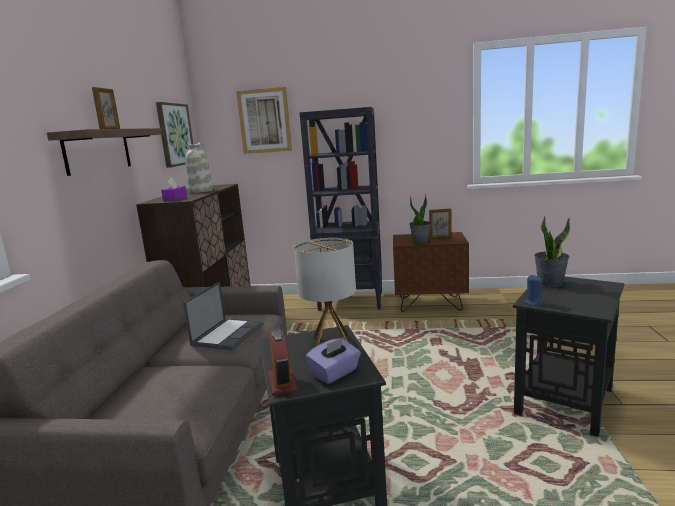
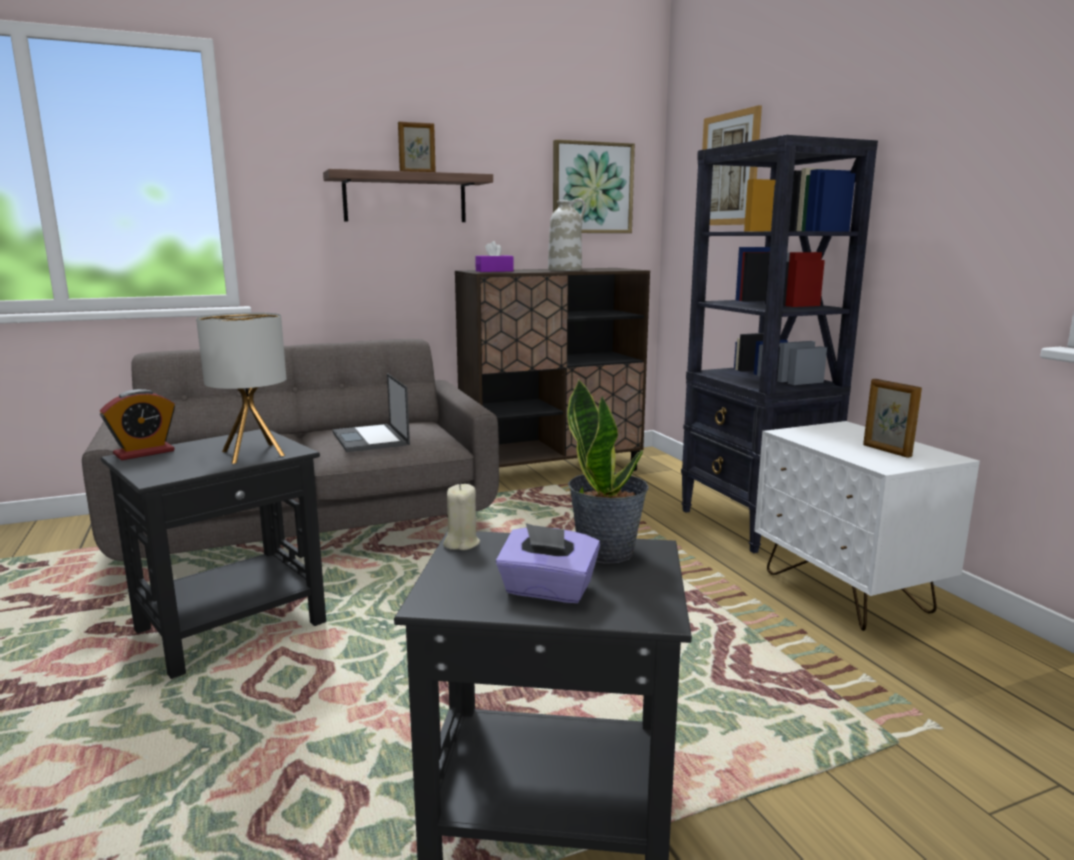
camera: 60 degrees right, 0 degrees up
(228, 334) = (371, 439): laptop -> laptop turned 75 degrees clockwise
(335, 373) = (163, 467): purple tissue box -> purple tissue box (547, 590)
(420, 242) = (823, 442): potted plant -> none
(430, 304) = (847, 592): brown nightstand -> white nightstand
(533, 303) = (461, 543): blue candle -> beige candle

